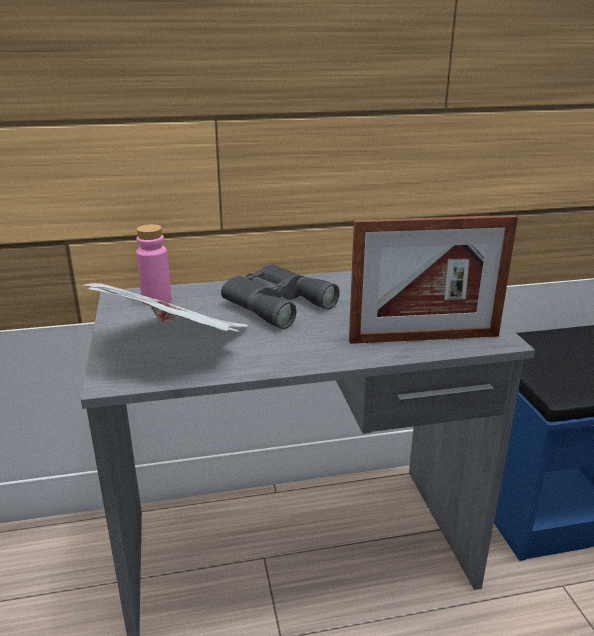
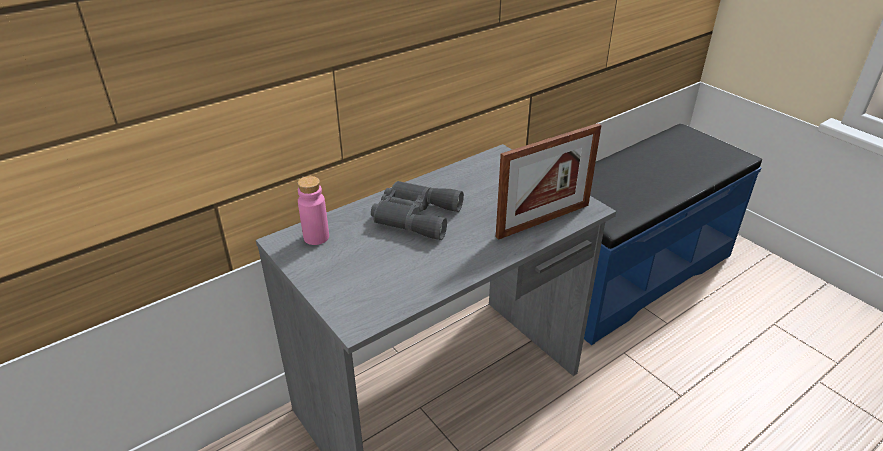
camera: 25 degrees left, 10 degrees up
(176, 345) = (374, 278): newspaper -> none

